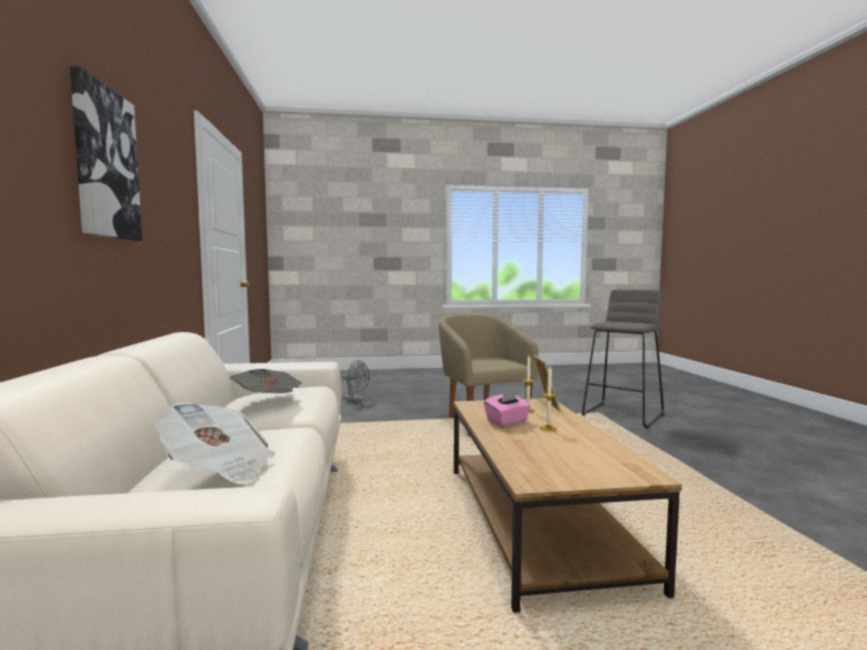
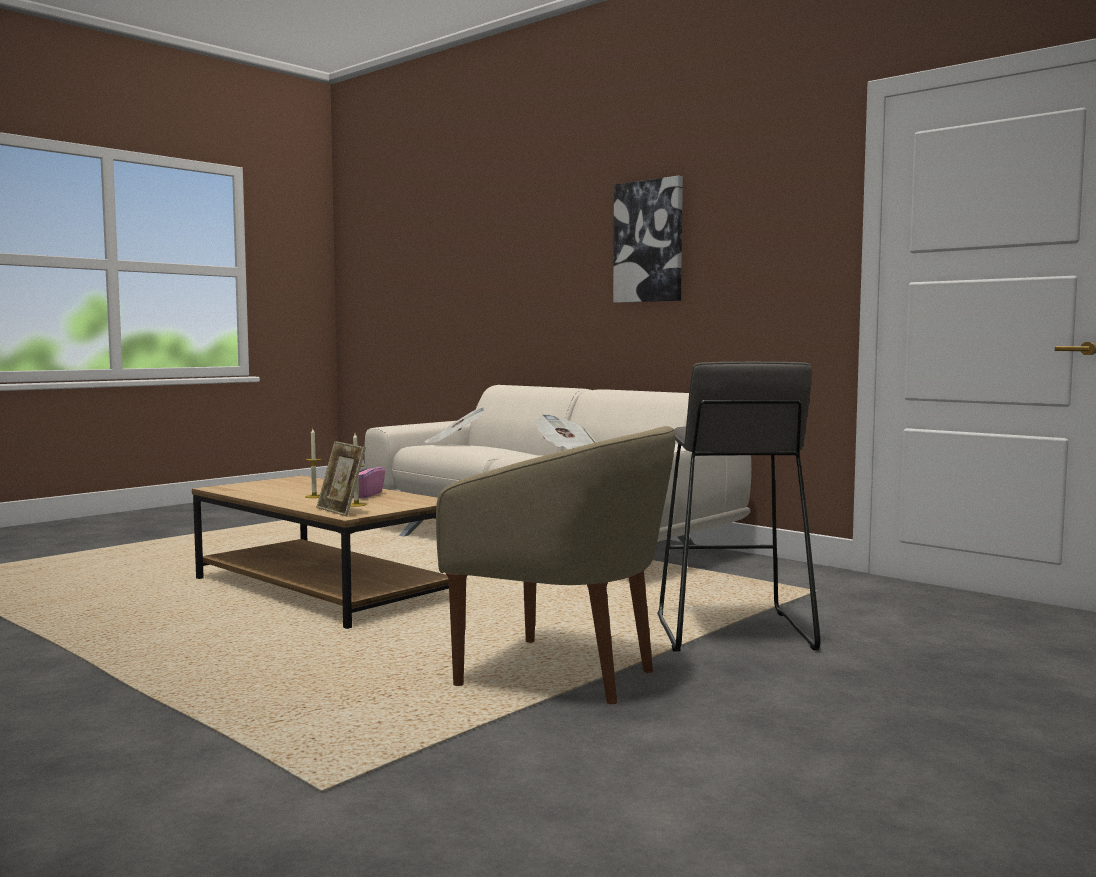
camera: 140 degrees right, 0 degrees up
(356, 399) = (930, 657): grey fan -> none
(623, 415) = (241, 805): grey stool -> grey stool (731, 631)

